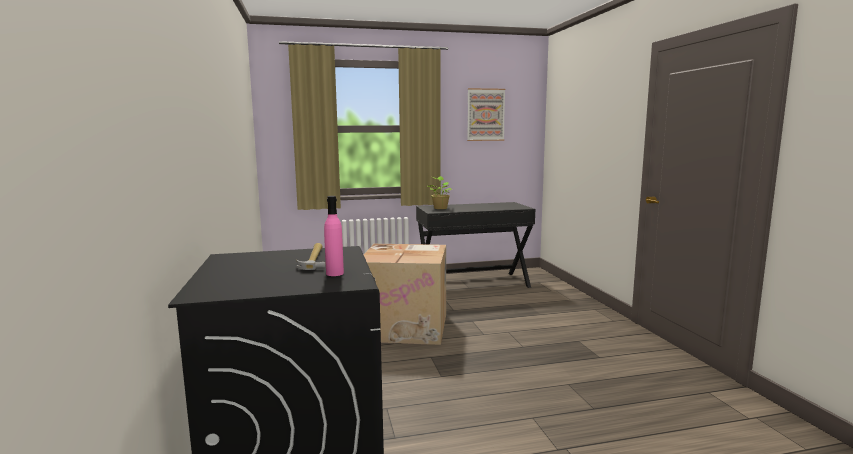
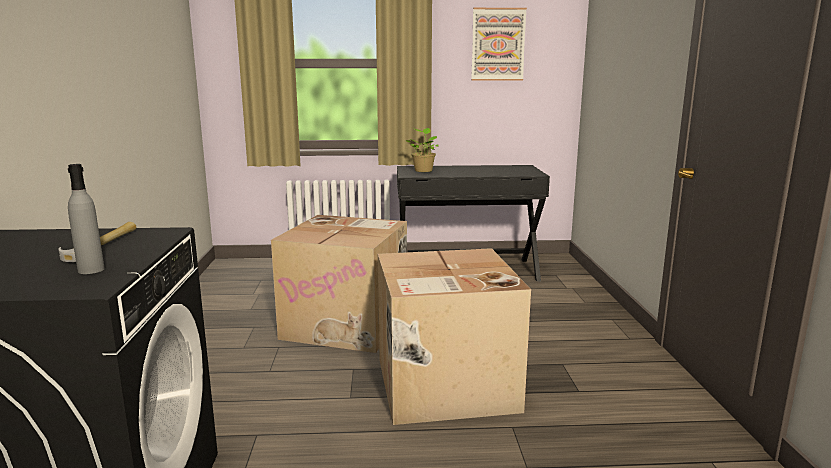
camera: 10 degrees right, 5 degrees up
(335, 273) = (91, 270): pink bottle -> grey bottle
(504, 362) = (444, 385): none -> cardboard box

